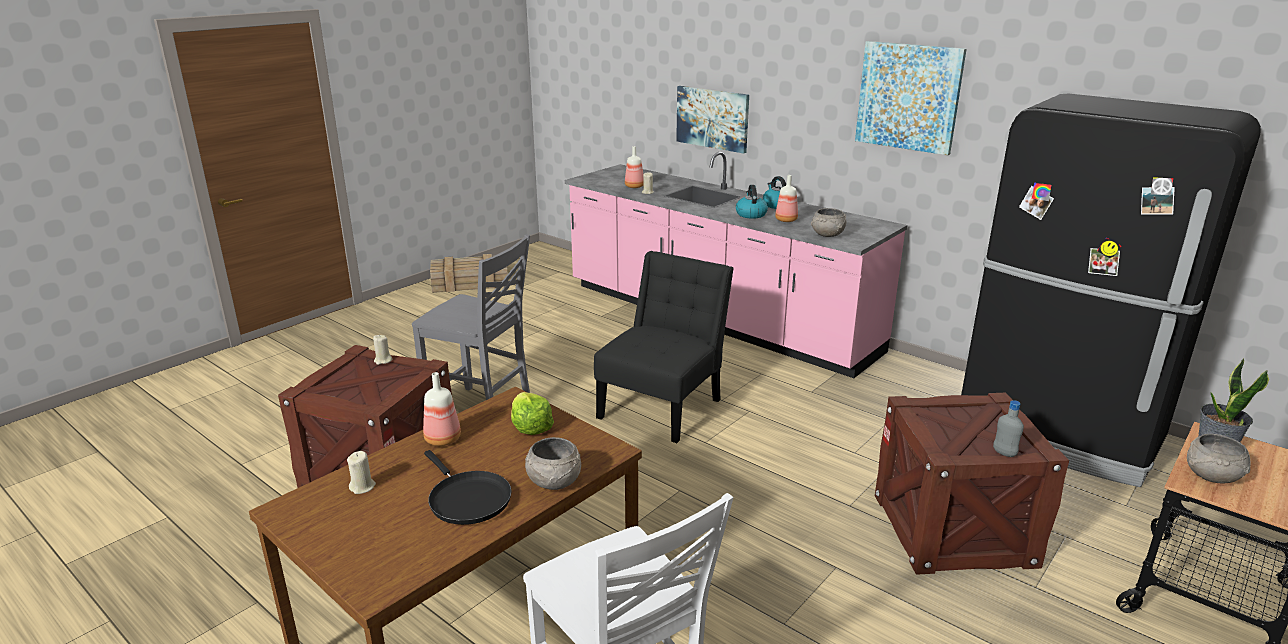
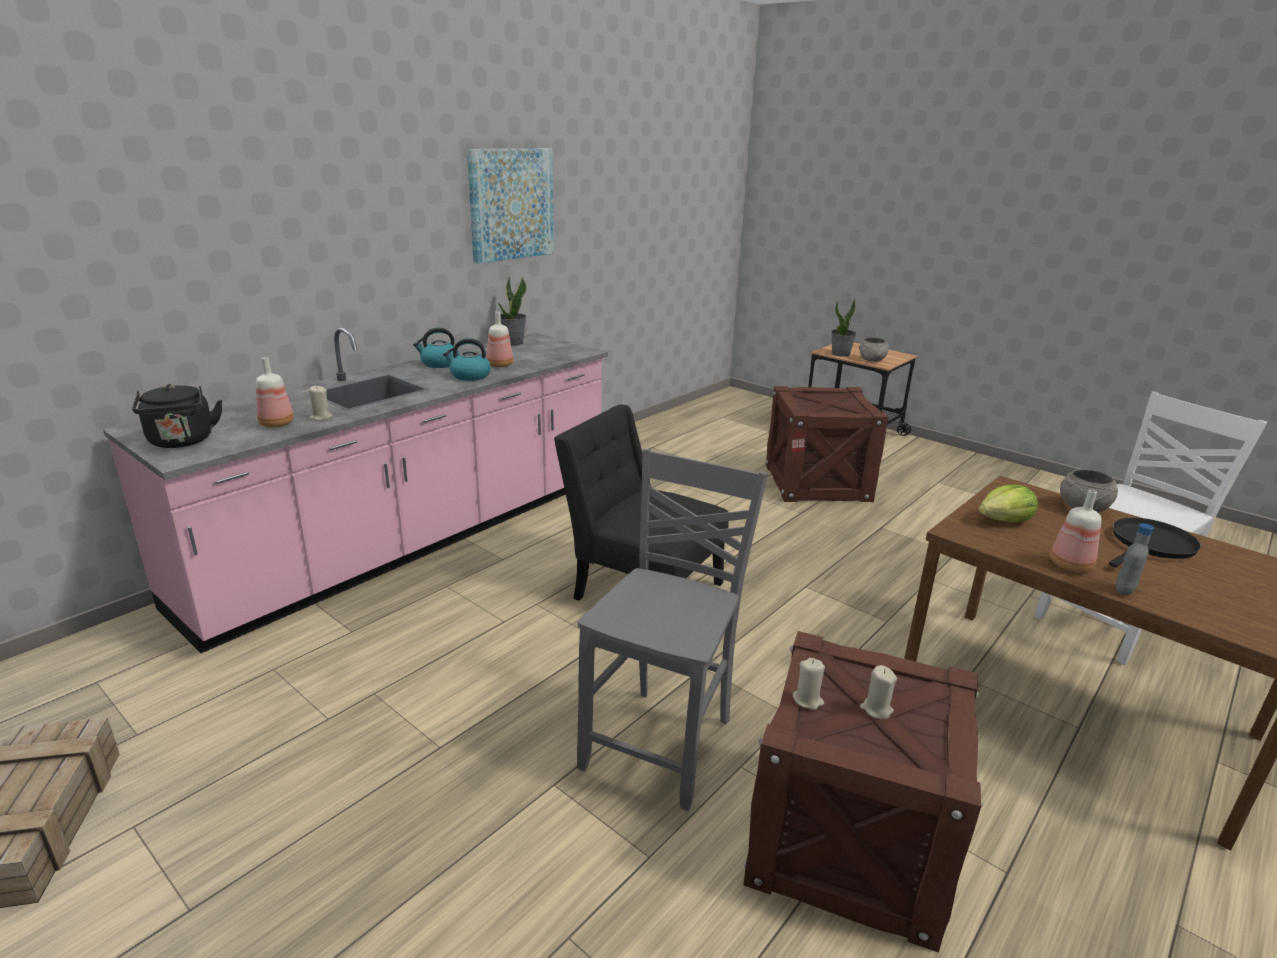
camera: 90 degrees left, 0 degrees up
(362, 487) = (1198, 603): beige candle -> beige candle (876, 709)
(604, 176) = (182, 442): none -> black kettle
(712, 118) = (280, 289): picture -> none
(828, 235) = (557, 356): grey bowl -> none
(859, 219) = (512, 343): none -> potted plant
(1004, 453) = (857, 399): grey bottle -> grey bottle (1124, 590)
(1058, 431) = (681, 430): black fridge -> none

